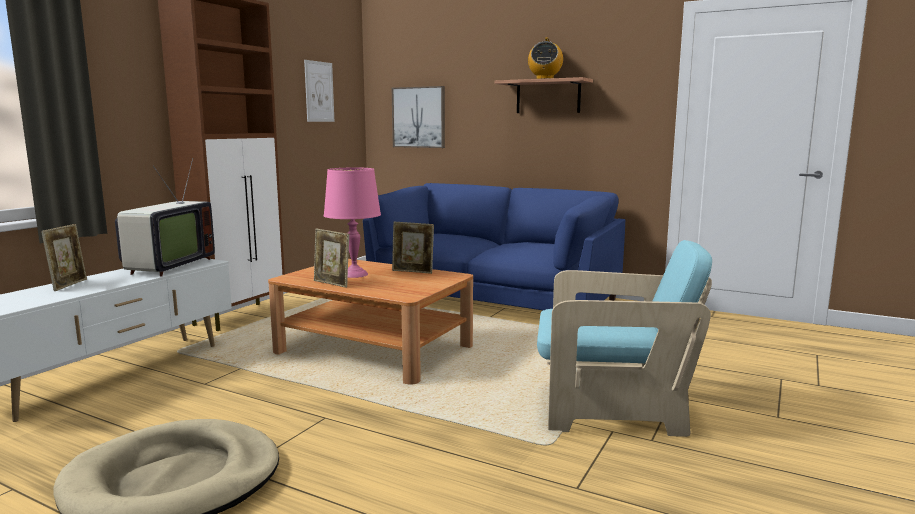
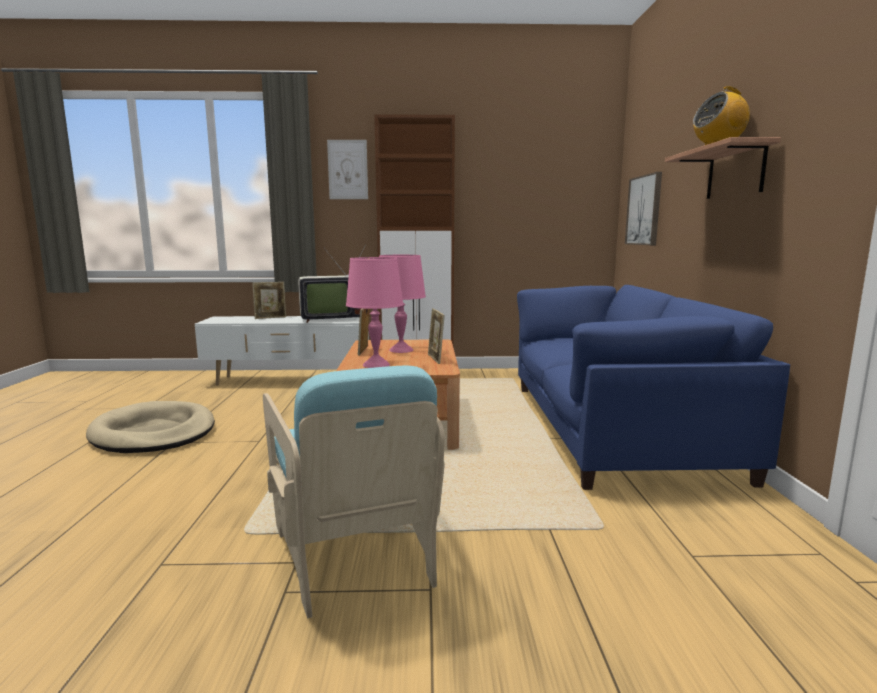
camera: 60 degrees right, 0 degrees up
(319, 91) = (548, 189): picture -> picture (347, 169)
(398, 287) = (376, 364): none -> pink table lamp

